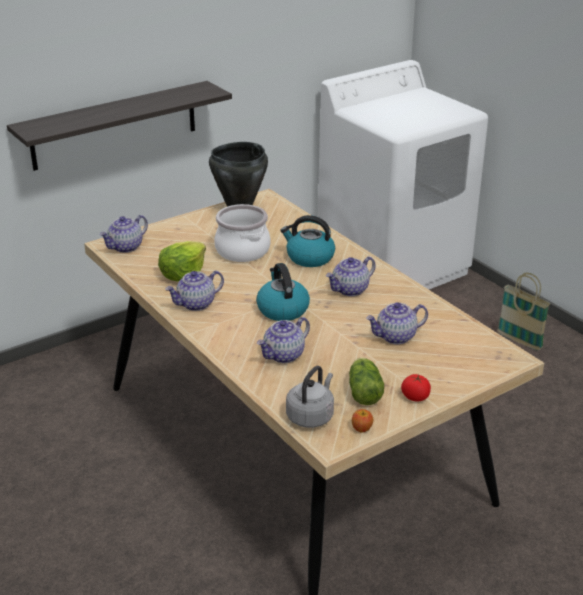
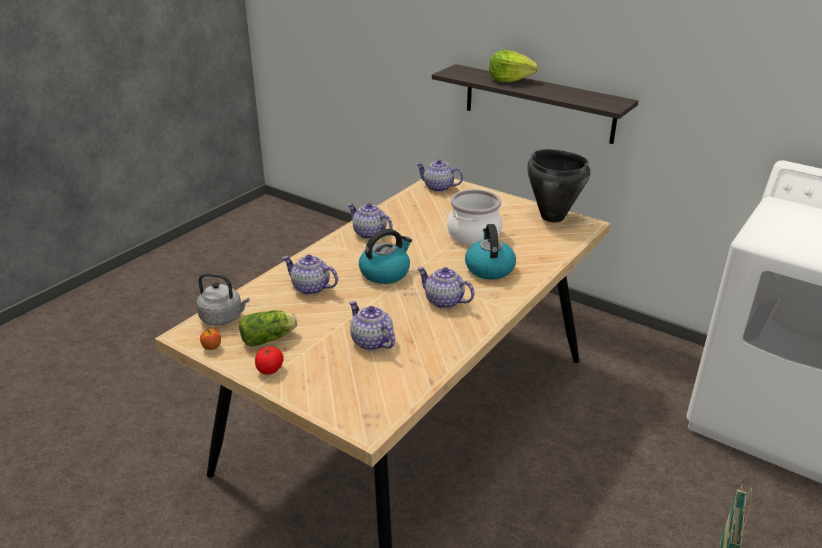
camera: 70 degrees right, 0 degrees up
(183, 274) = (413, 218): lettuce -> lettuce (509, 80)

